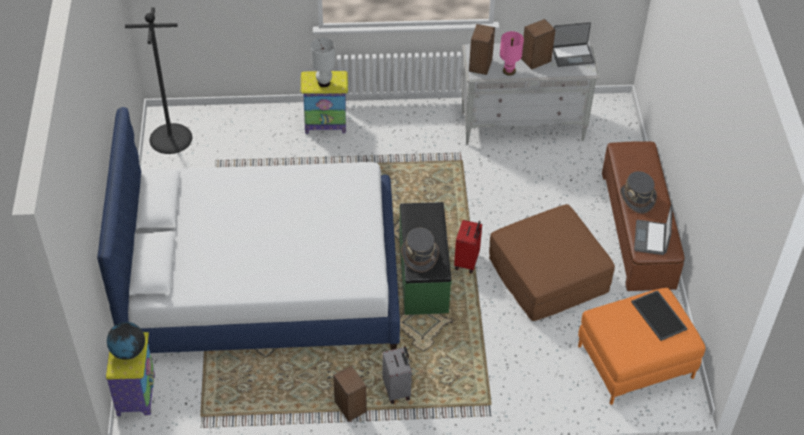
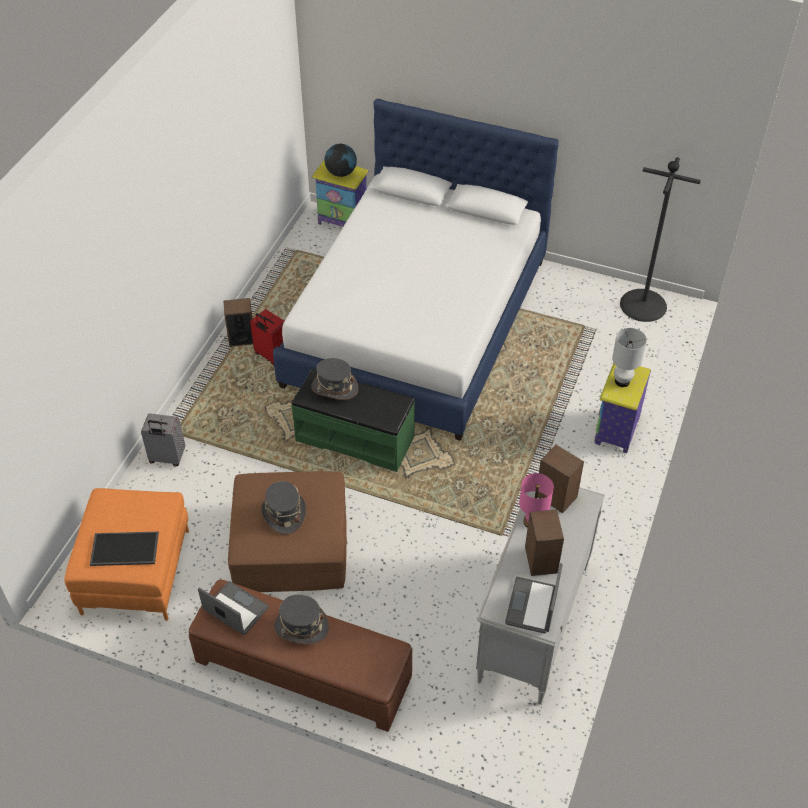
camera: 115 degrees right, 0 degrees up
(397, 390) = (236, 374): grey suitcase -> grey suitcase (167, 458)
(467, 262) = (350, 481): red suitcase -> red suitcase (271, 355)
(556, 245) = (284, 513): none -> grey hat

